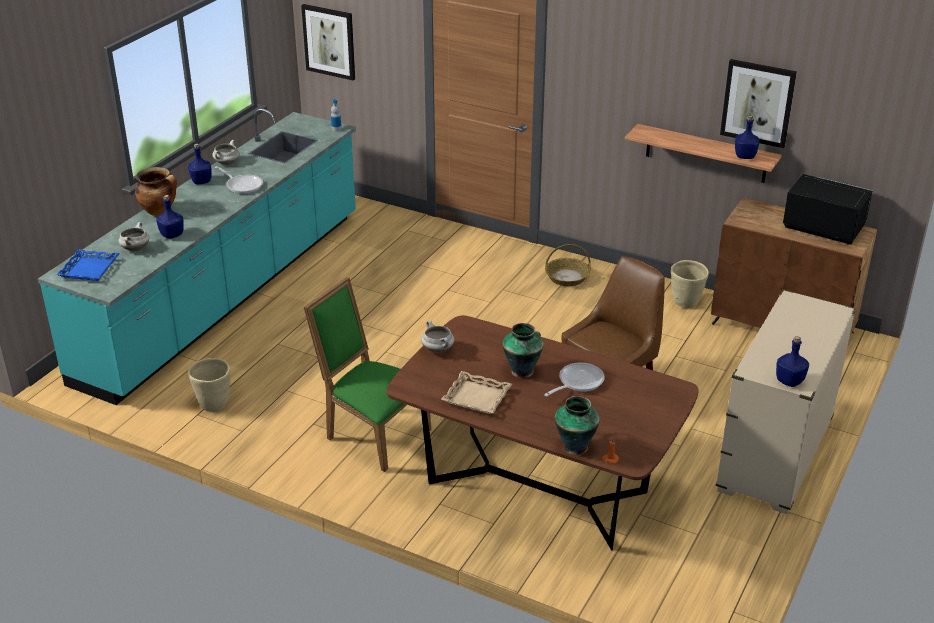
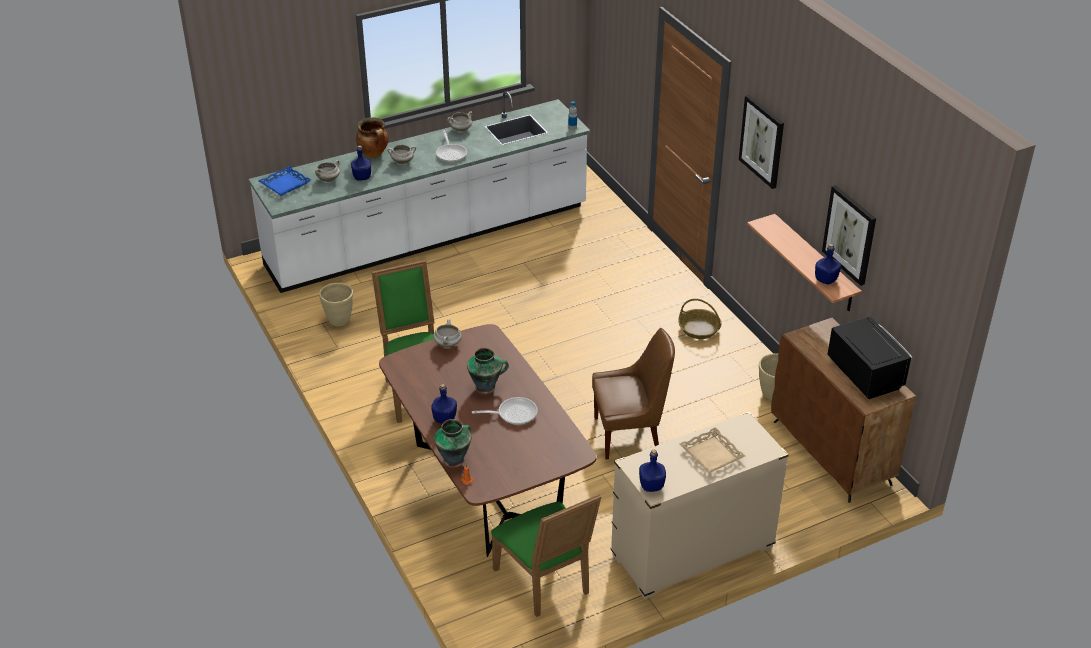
camera: 35 degrees right, 5 degrees up
(199, 208) = (402, 162): none -> white cooking pot
(201, 181) = (427, 139): blue bottle -> blue bottle (445, 418)
(226, 295) = (428, 237): turquoise counter -> white counter
(329, 41) = (603, 47): picture -> picture (762, 141)
(477, 397) = (432, 392): beige tray -> beige tray (712, 454)
(691, 545) = (546, 583): none -> green chair

